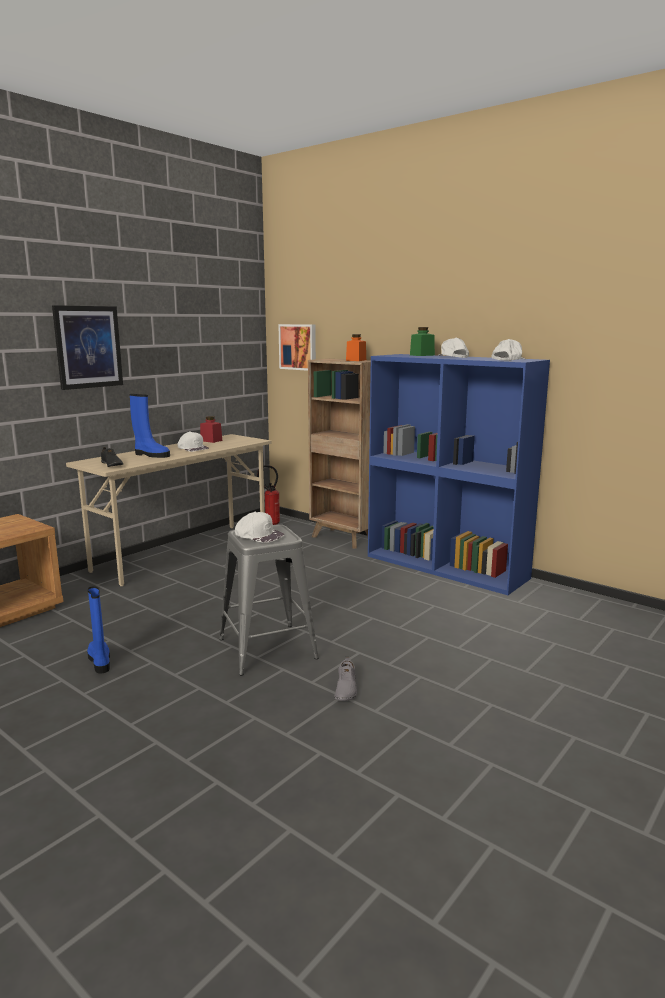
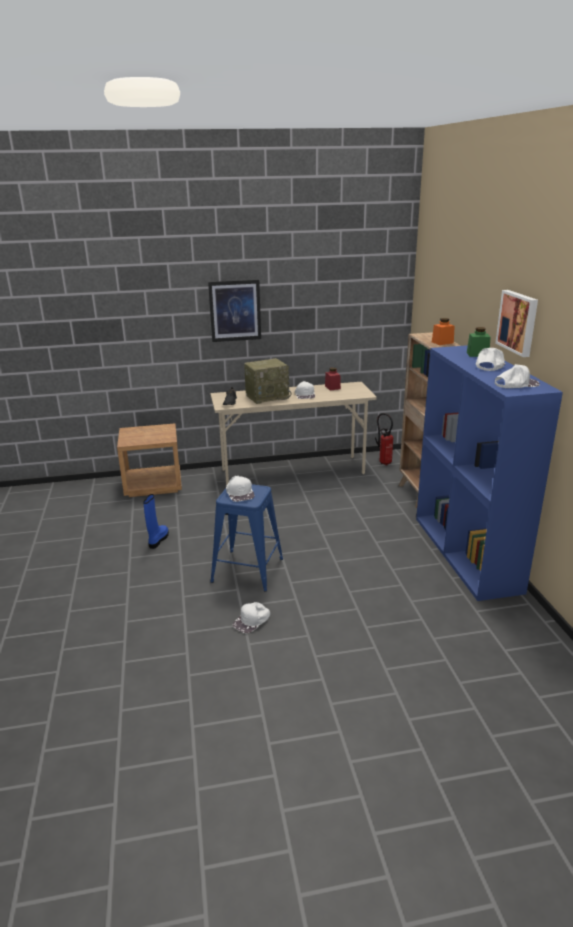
camera: 40 degrees right, 10 degrees up
(151, 455) = (267, 396): blue boot -> radio
(267, 648) = (247, 570): grey stool -> blue stool
(298, 347) = (427, 313): picture -> picture (518, 322)
(345, 689) = (252, 620): grey shoe -> white cap

